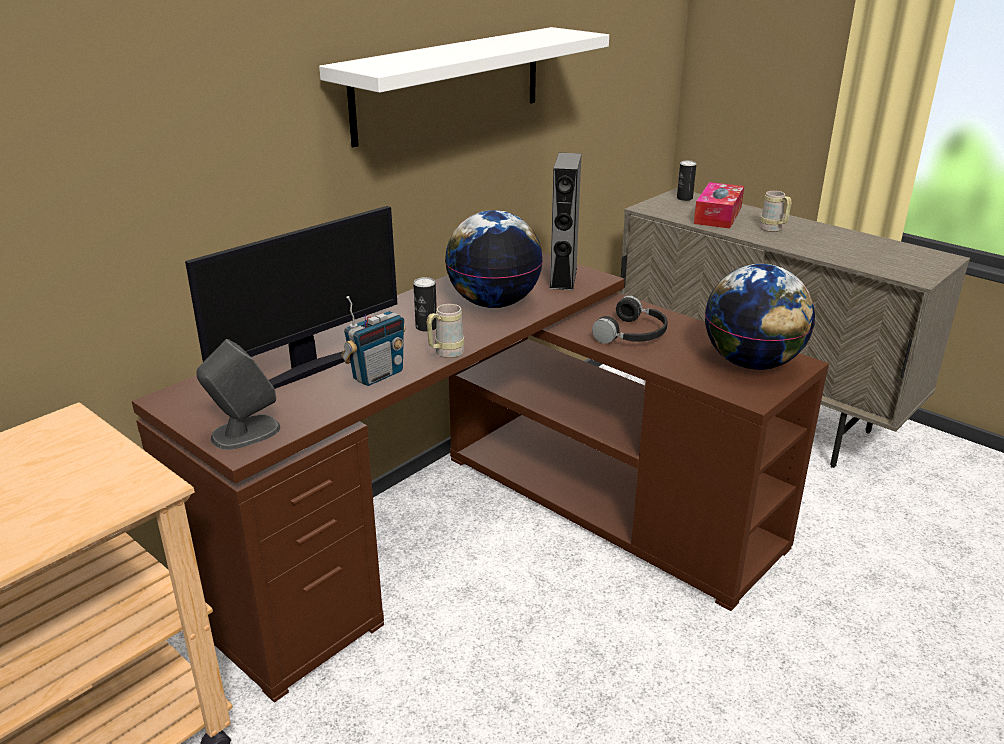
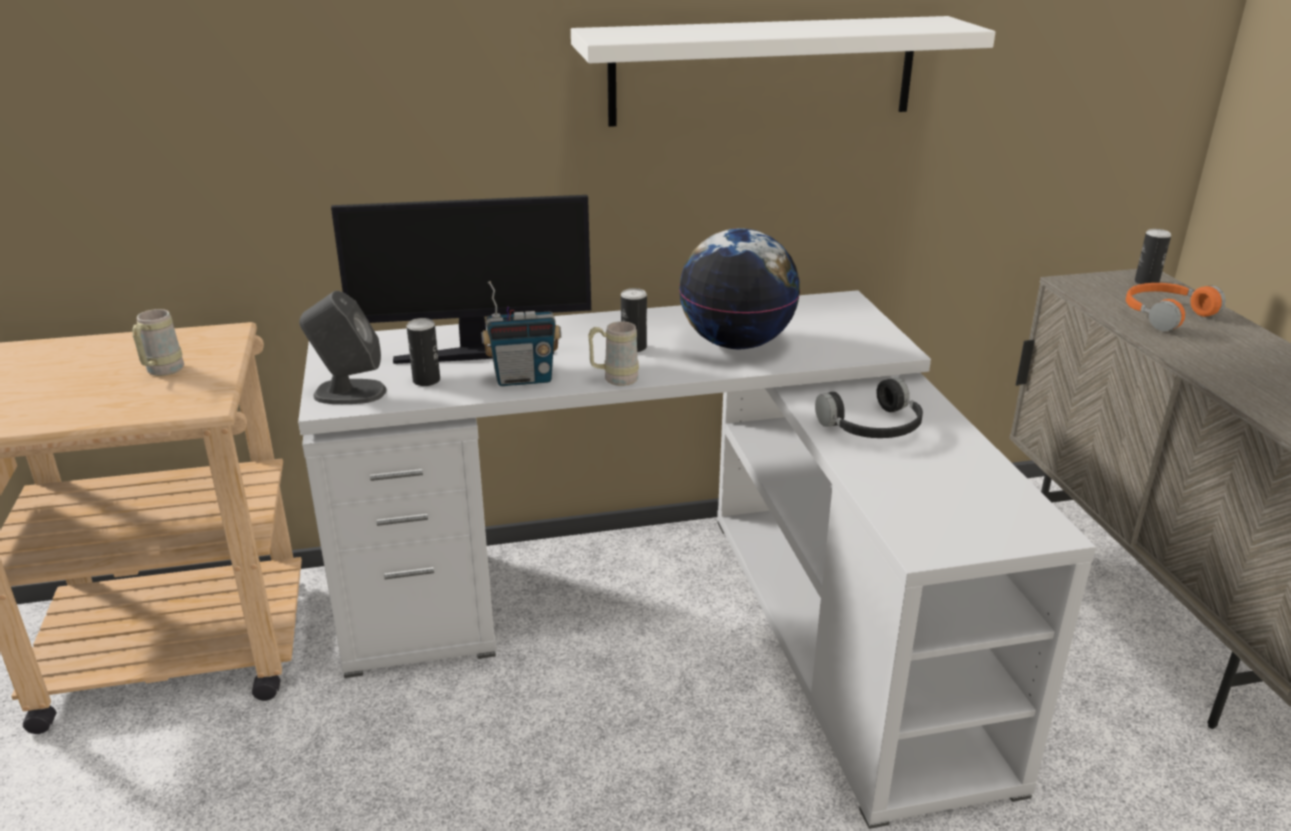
camera: 35 degrees right, 0 degrees up
(299, 401) = (426, 380): none -> can
(495, 531) = (690, 615): brown desk -> white desk
(563, 278) = (855, 338): grey speaker -> none
(718, 215) = (1164, 314): tissue box -> orange headphones
(752, 364) = (980, 510): globe -> none
(773, 230) = (1223, 352): beige mug -> beige mug (161, 372)

